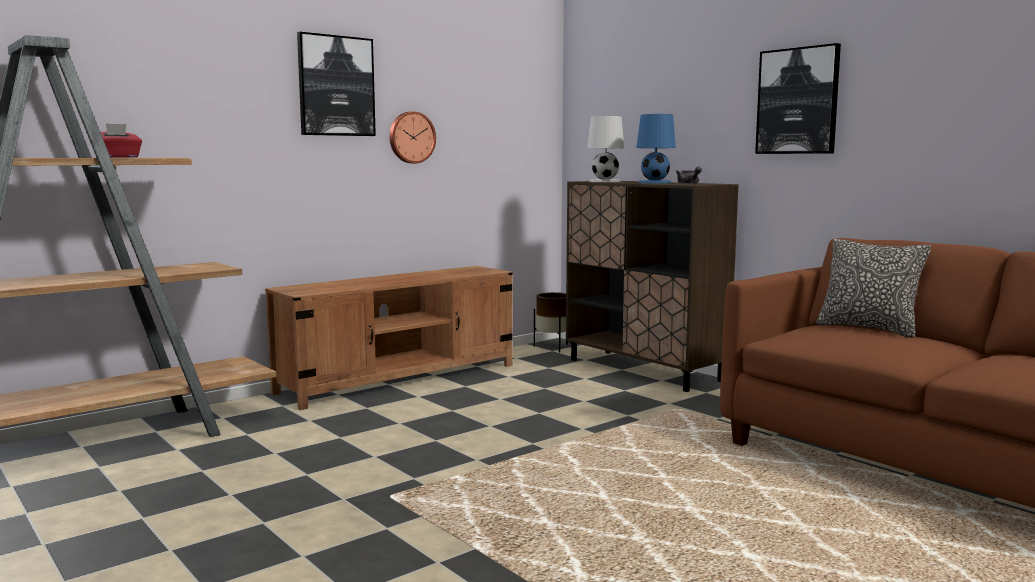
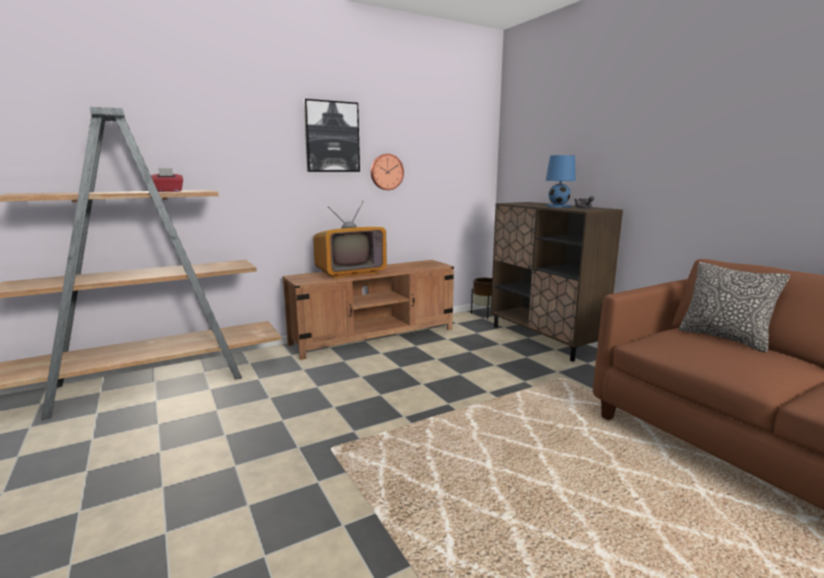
camera: 10 degrees right, 5 degrees up
(365, 281) = (350, 272): none -> television
(605, 181) = (522, 204): white table lamp -> none
(798, 101) = (676, 145): picture -> none

